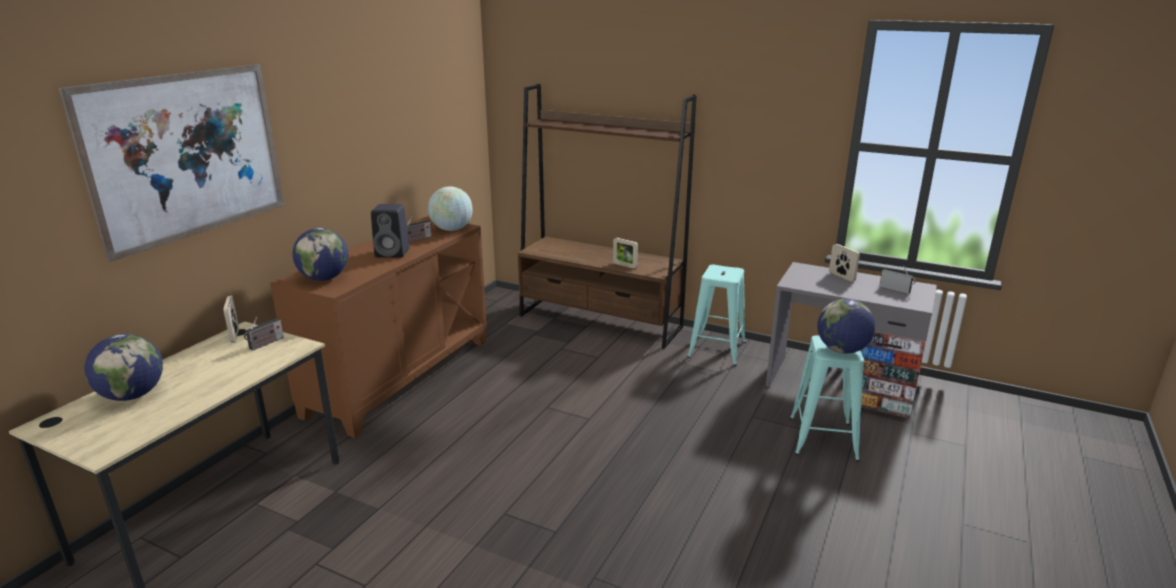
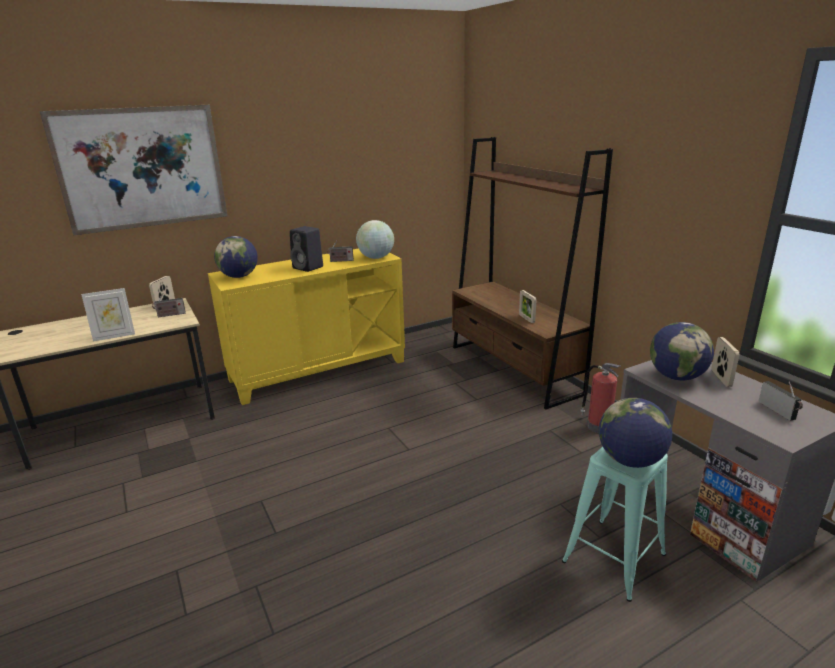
camera: 35 degrees right, 0 degrees up
(132, 395) = (66, 328): globe -> globe (676, 377)
(234, 385) = (114, 336): none -> picture frame
(400, 376) = (318, 370): brown cabinet -> yellow cabinet
(717, 349) = (598, 426): turquoise stool -> fire extinguisher

